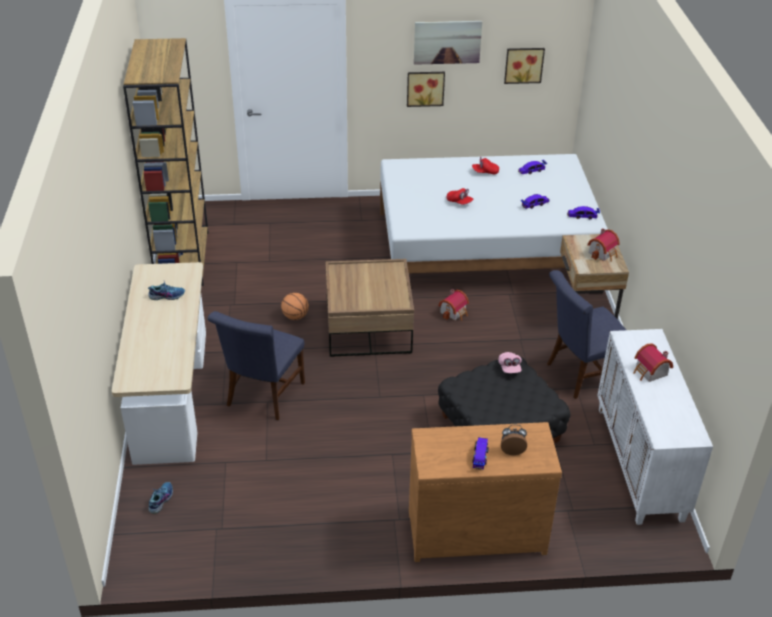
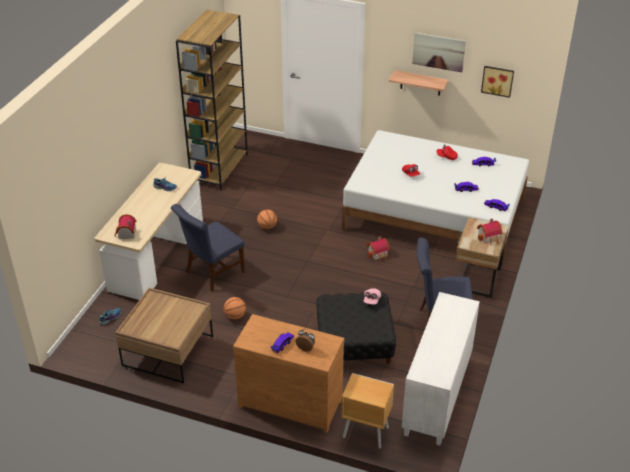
camera: 25 degrees right, 0 degrees up
(330, 443) = (235, 316): none -> basketball
(368, 328) = (310, 248): brown coffee table -> brown coffee table (168, 351)
(425, 88) = (420, 83): picture -> shelf
(590, 537) = (365, 432): none -> brown nightstand
(650, 372) = (445, 328): toy house -> toy house (125, 234)

